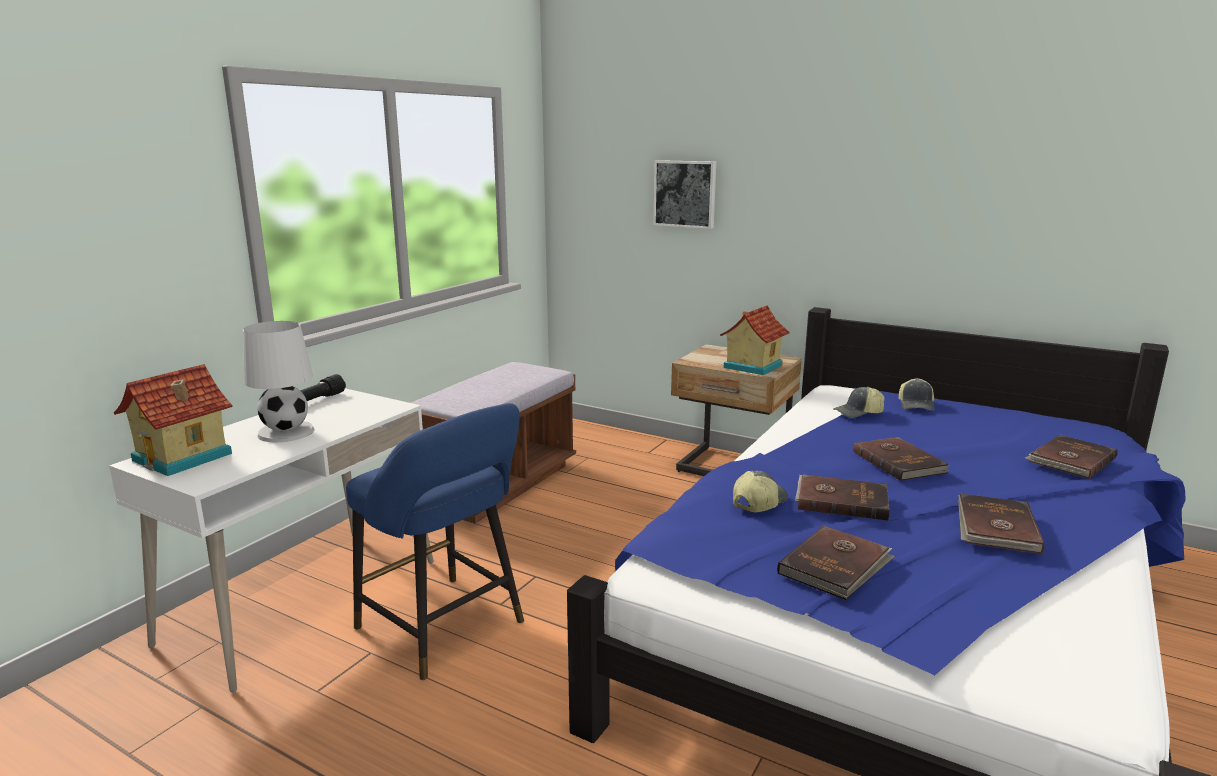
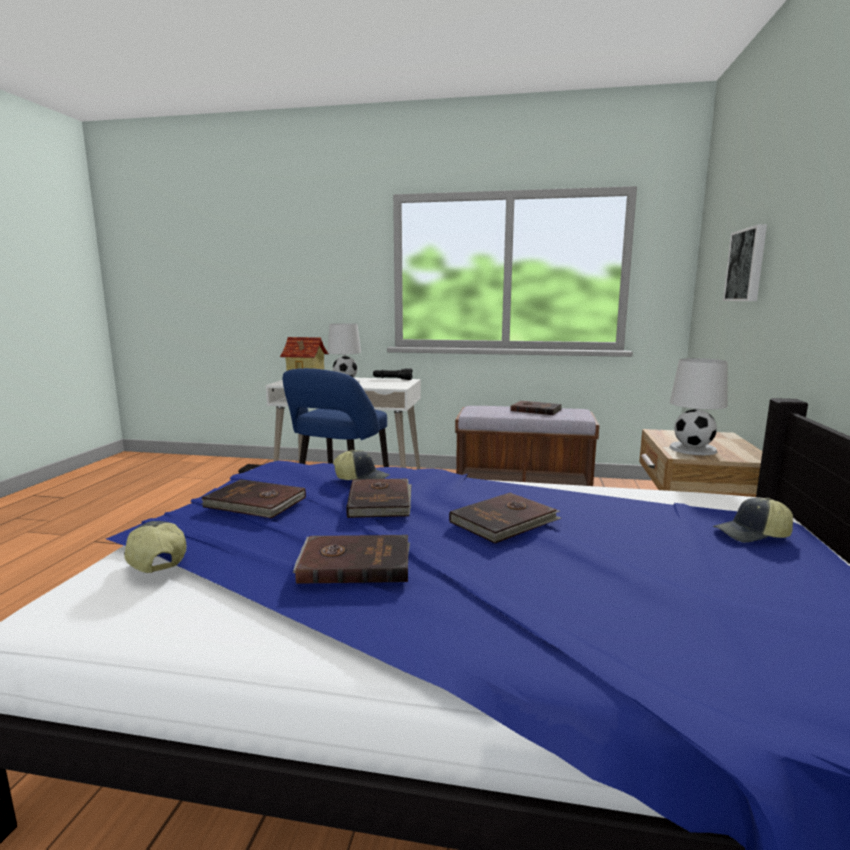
camera: 70 degrees right, 5 degrees down
(751, 366) = (692, 449): toy house -> white table lamp
(858, 413) = (648, 504): cap -> cap (154, 559)
(1070, 460) = (655, 633): brown book -> brown book (535, 410)

